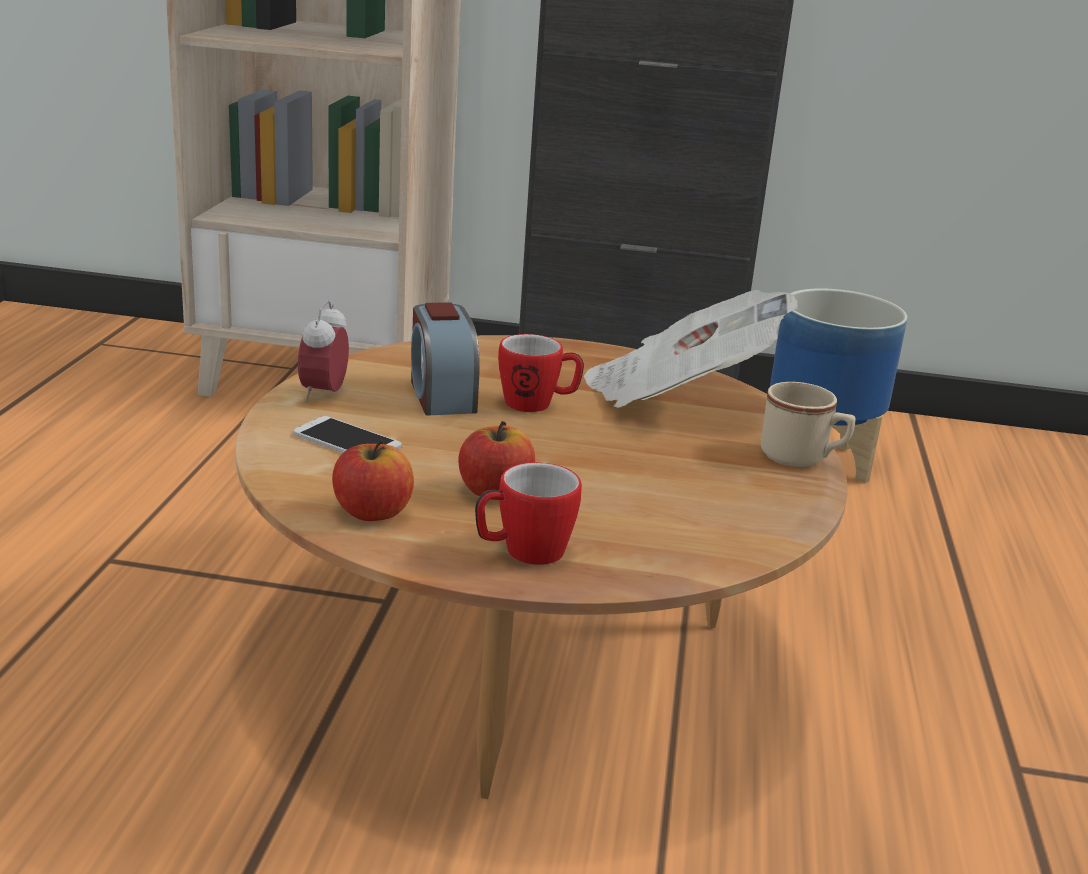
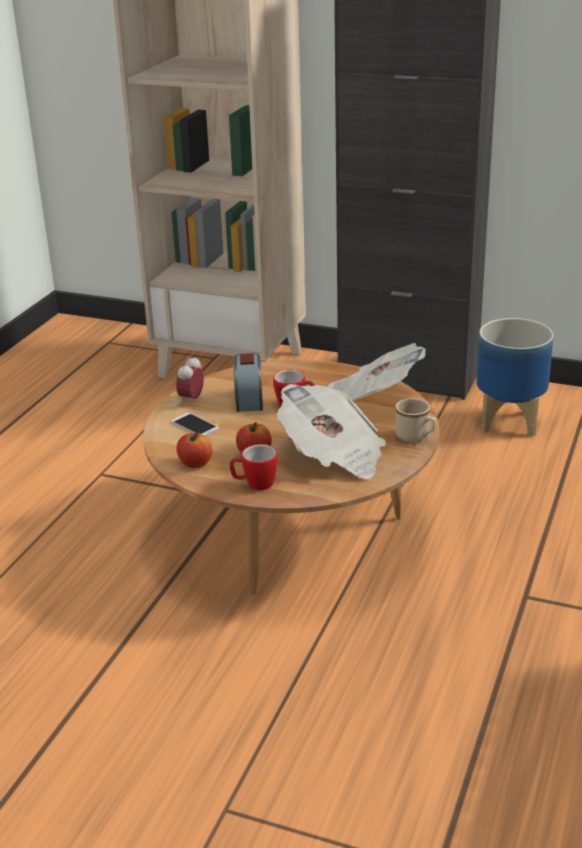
camera: 15 degrees right, 5 degrees up
(661, 493) = (333, 456): none -> newspaper

